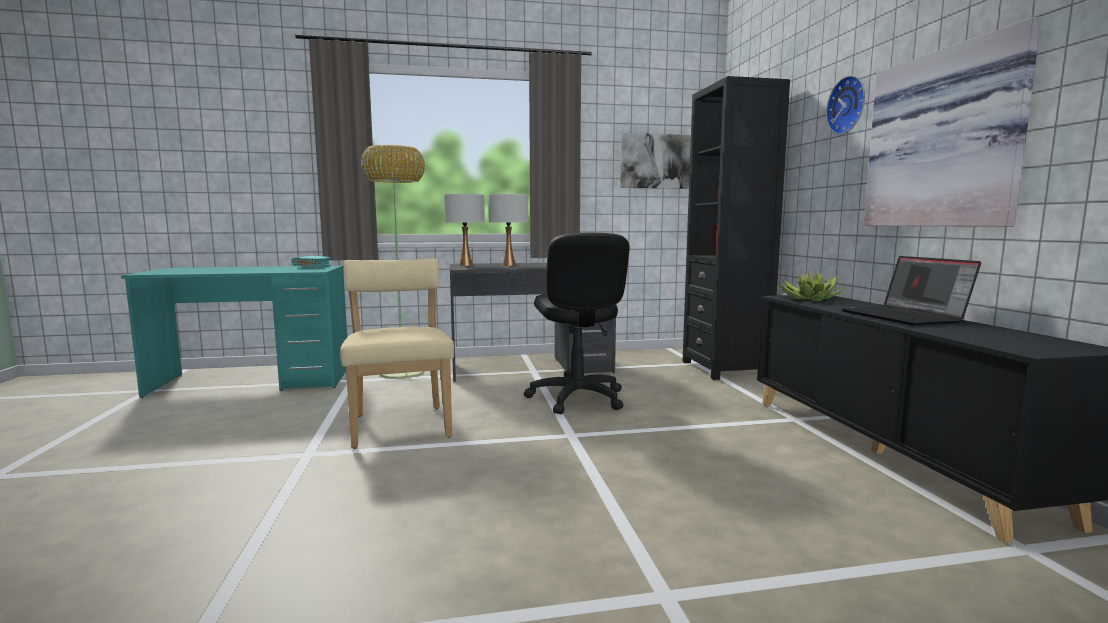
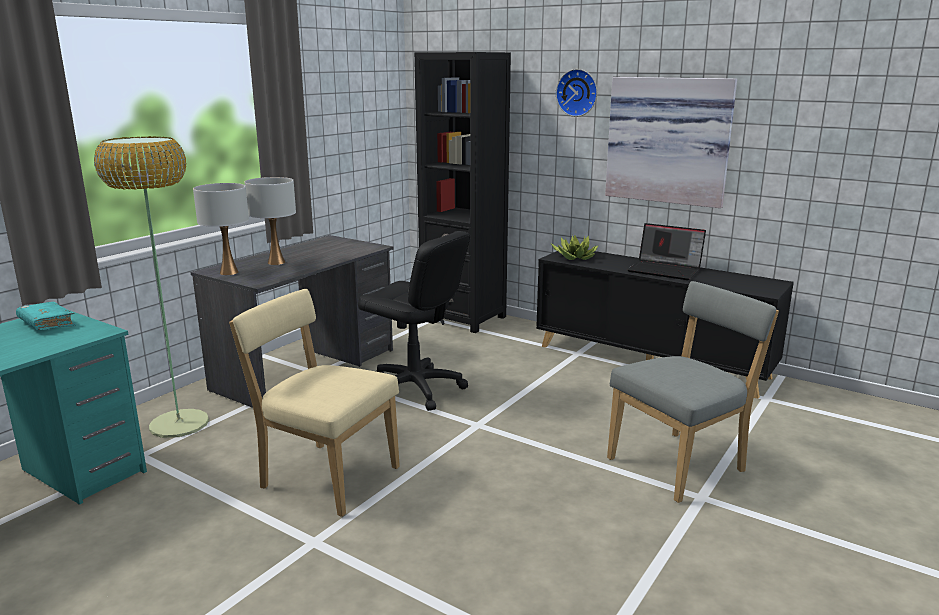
camera: 45 degrees left, 10 degrees up
(658, 161) = (360, 113): picture -> none
(712, 552) = (681, 464): none -> grey chair

